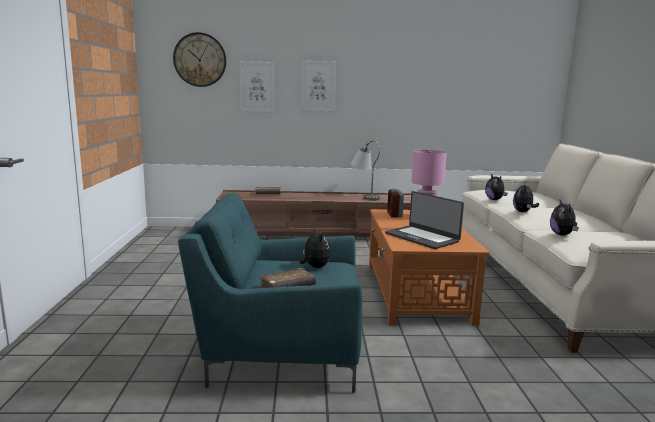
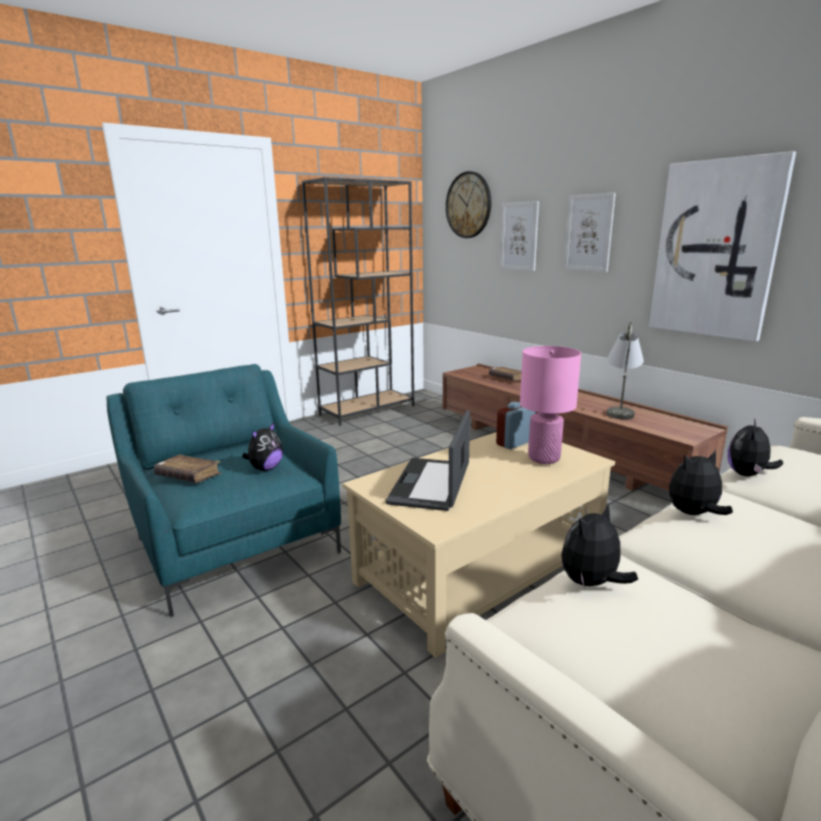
camera: 55 degrees right, 5 degrees up
(141, 250) = (367, 410): none -> bookcase
(399, 98) = (715, 250): none -> picture
(416, 292) = (479, 568): orange coffee table -> beige coffee table

